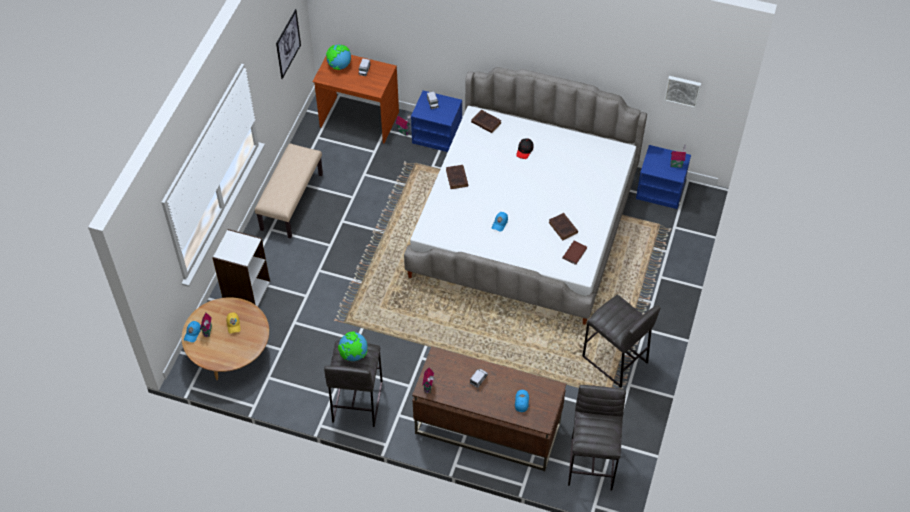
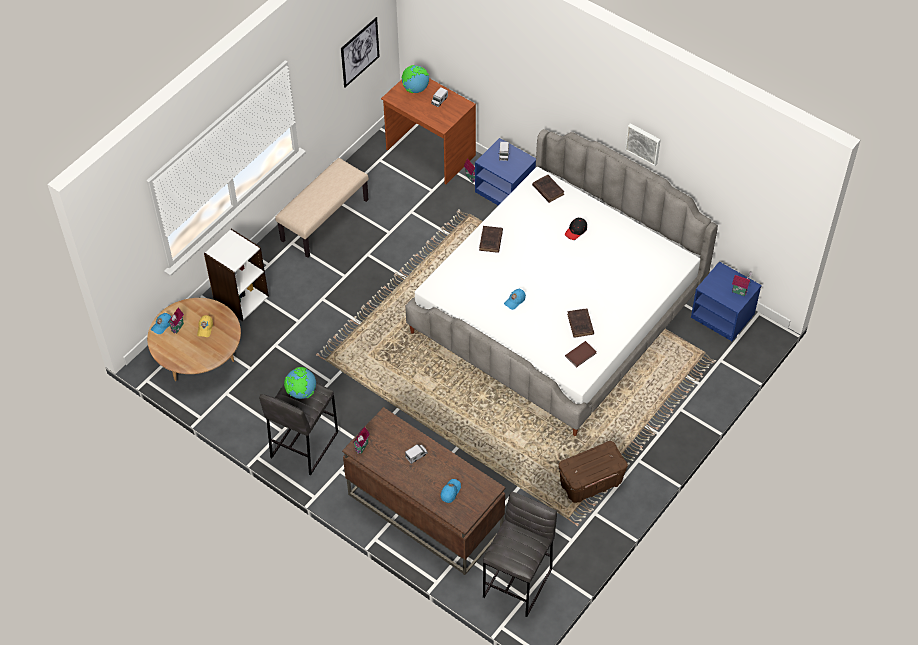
camera: 20 degrees right, 0 degrees up
(615, 360) = (590, 483): grey stool -> brown storage box
(683, 90) = (756, 209): picture -> picture (643, 143)

